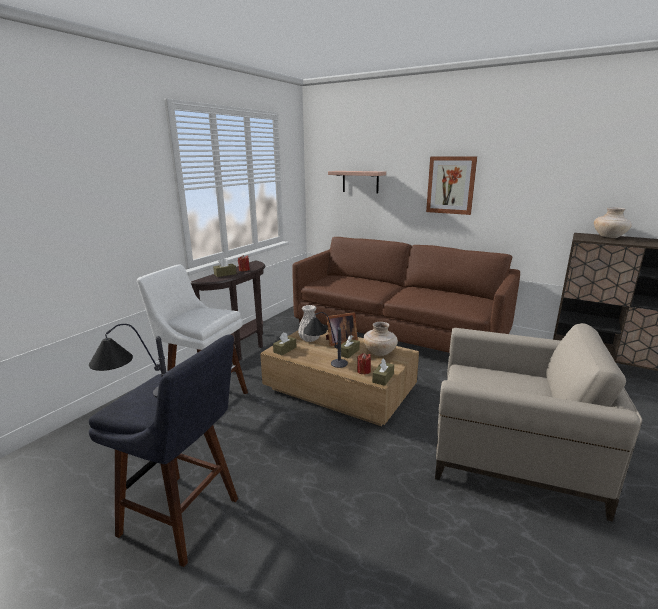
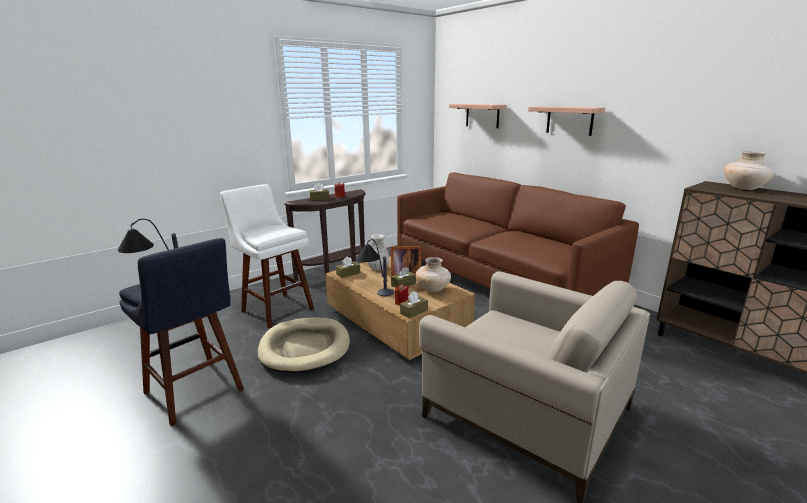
camera: 20 degrees right, 0 degrees up
(270, 436) = (305, 348): none -> beige dog bed
(451, 185) = (569, 120): picture -> shelf

